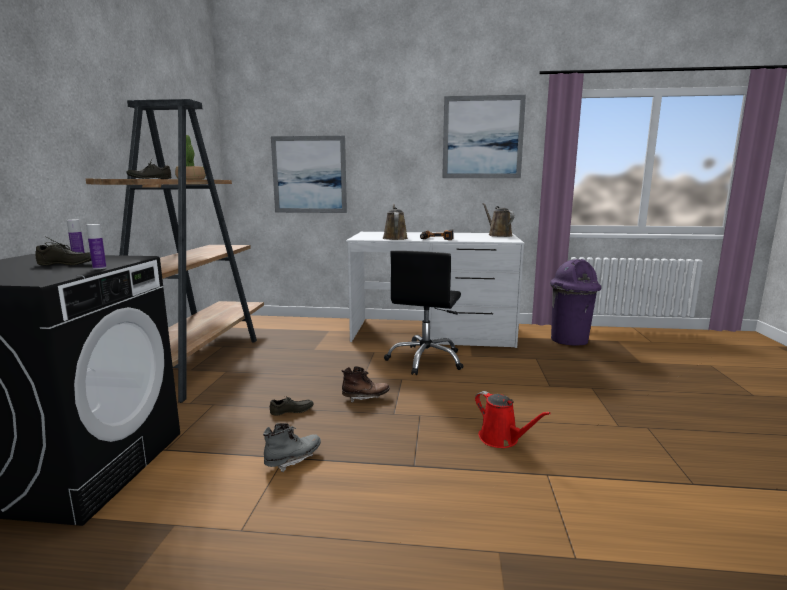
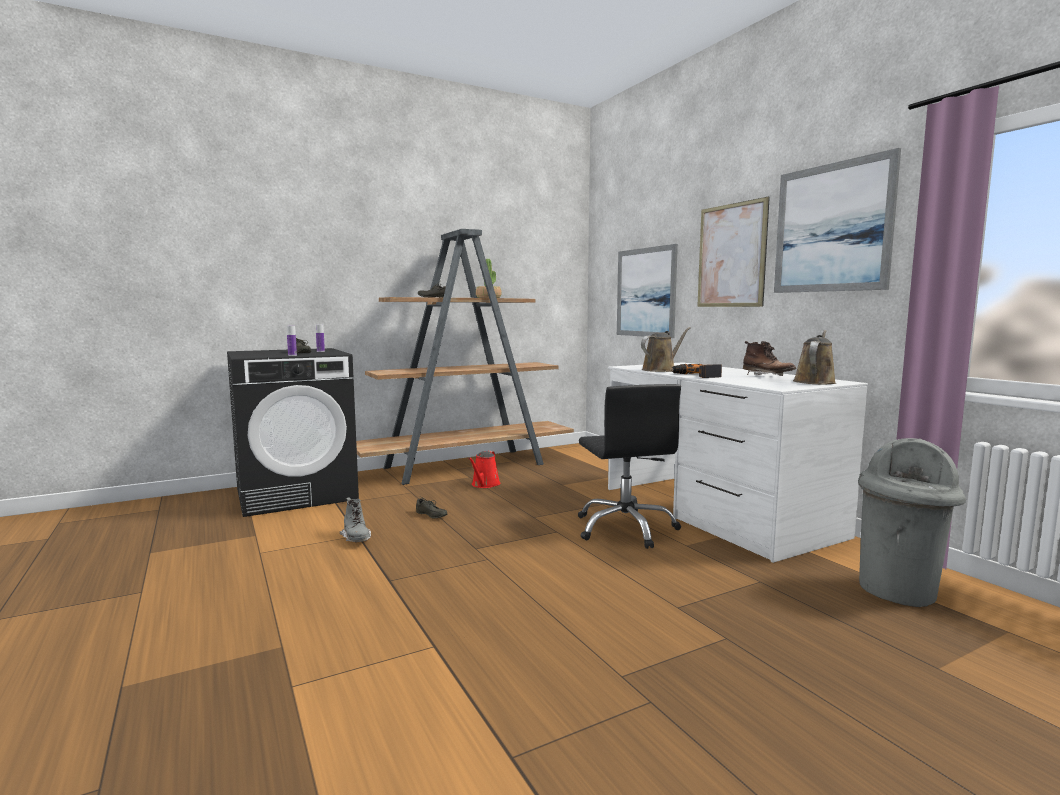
camera: 55 degrees right, 5 degrees down
(293, 460) = (356, 539): grey boot -> grey boot turned 45 degrees clockwise
(365, 398) = (492, 530): brown boot -> brown boot (767, 376)
(401, 149) = (731, 255): none -> picture
(425, 360) = (625, 528): black office chair -> black office chair turned 90 degrees counterclockwise
(501, 439) = (485, 607): red watering can -> red watering can (484, 485)
(570, 340) = (899, 591): purple trash can -> grey trash can

